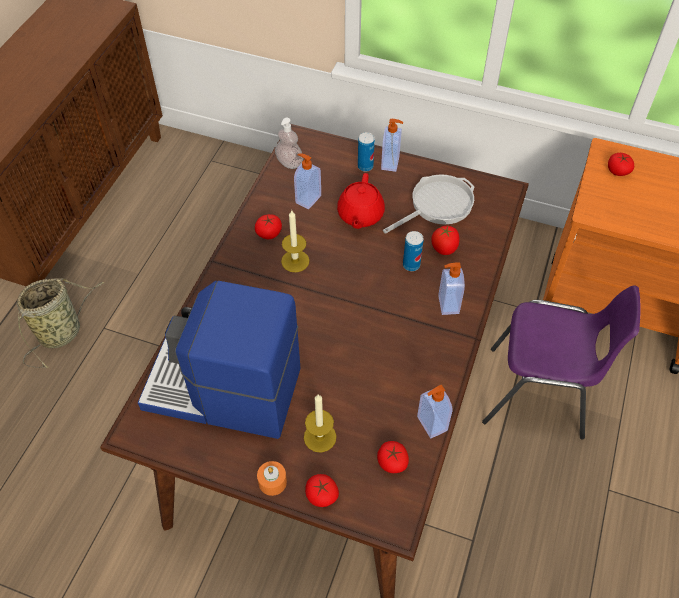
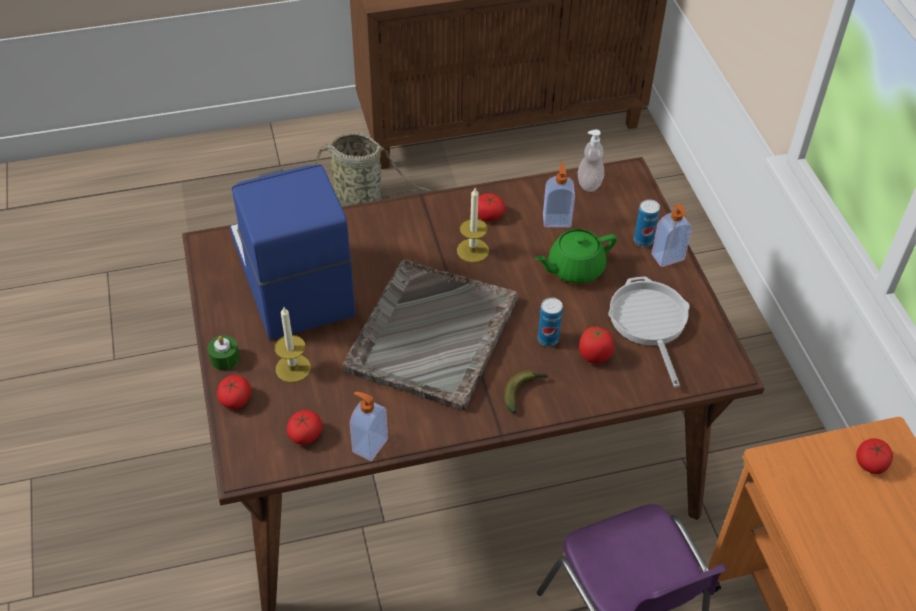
camera: 55 degrees right, 5 degrees down
(272, 482) = (225, 358): orange candle -> green candle
(357, 330) = (431, 336): none -> grey tray
(360, 215) = (574, 268): red teapot -> green teapot
(437, 205) = (649, 322): frying pan -> frying pan turned 120 degrees counterclockwise
(447, 304) = (524, 392): soap dispenser -> banana

